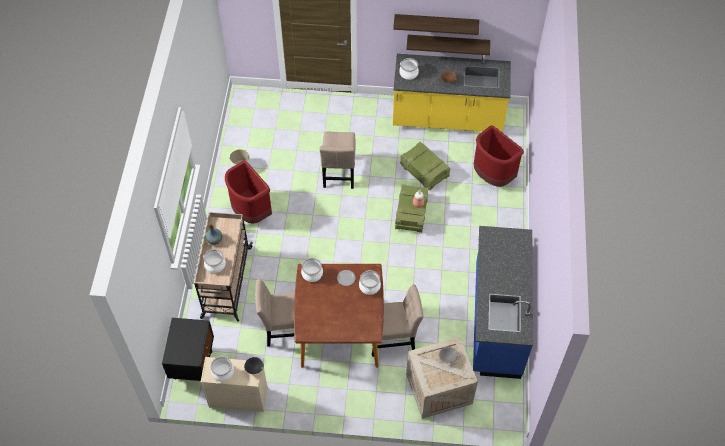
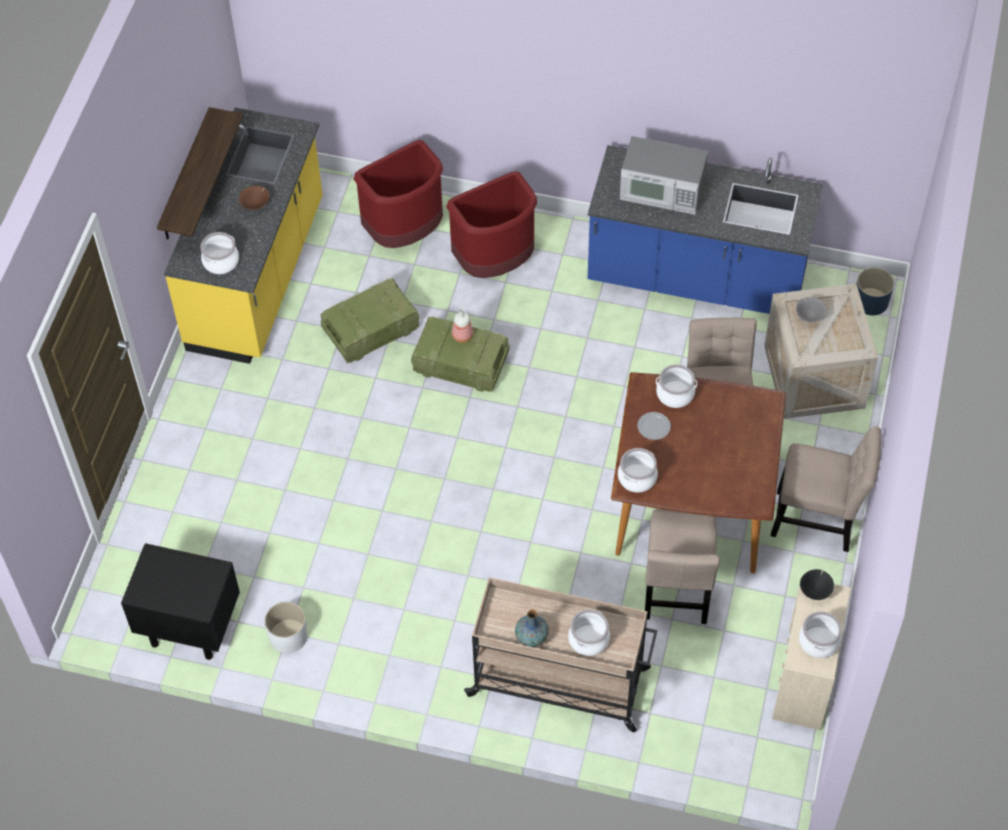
camera: 80 degrees left, 0 degrees up
(193, 363) = (728, 751): black nightstand -> black nightstand (189, 626)
(251, 212) = (403, 627): red trash can -> red trash can (496, 262)
(339, 174) = (347, 466): beige chair -> beige chair (818, 520)
(436, 23) = (169, 163): shelf -> none
(502, 417) = (871, 301): none -> blue planter
(504, 260) = (662, 191): none -> microwave

